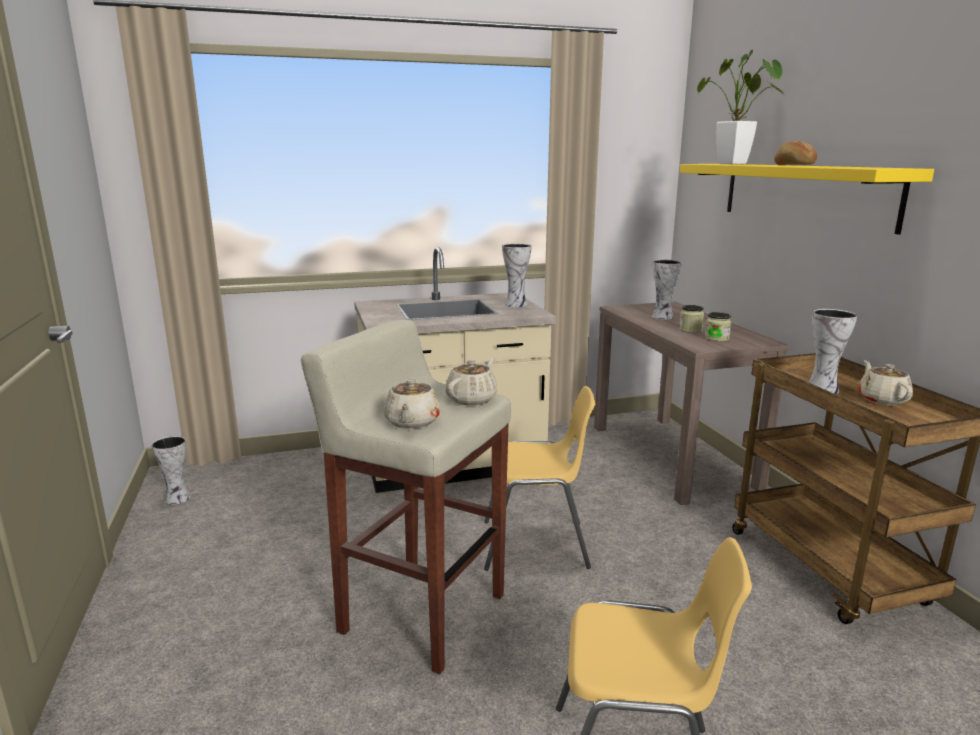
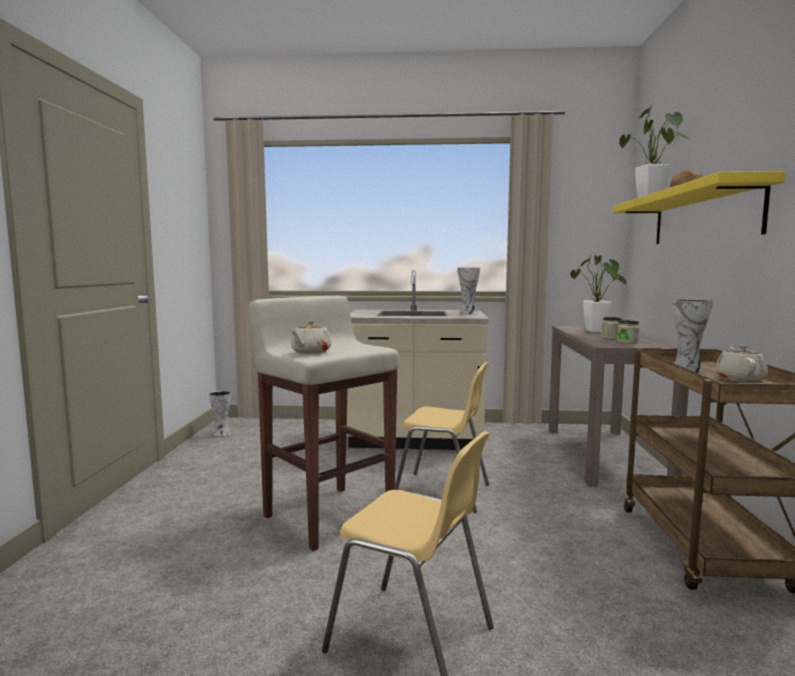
camera: 20 degrees right, 10 degrees down
(472, 399) = (367, 347): beige teapot -> none
(662, 317) = (597, 332): vase -> potted plant

